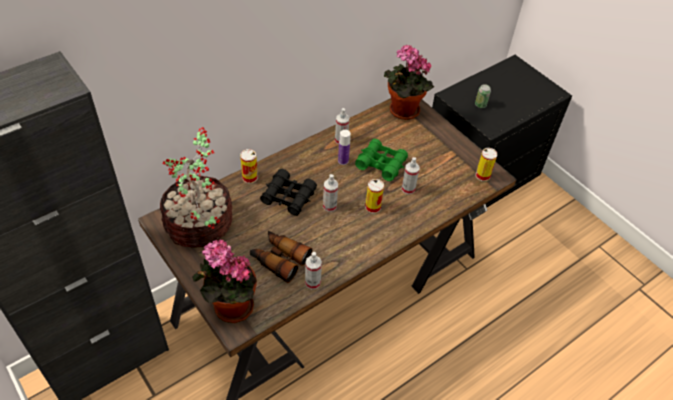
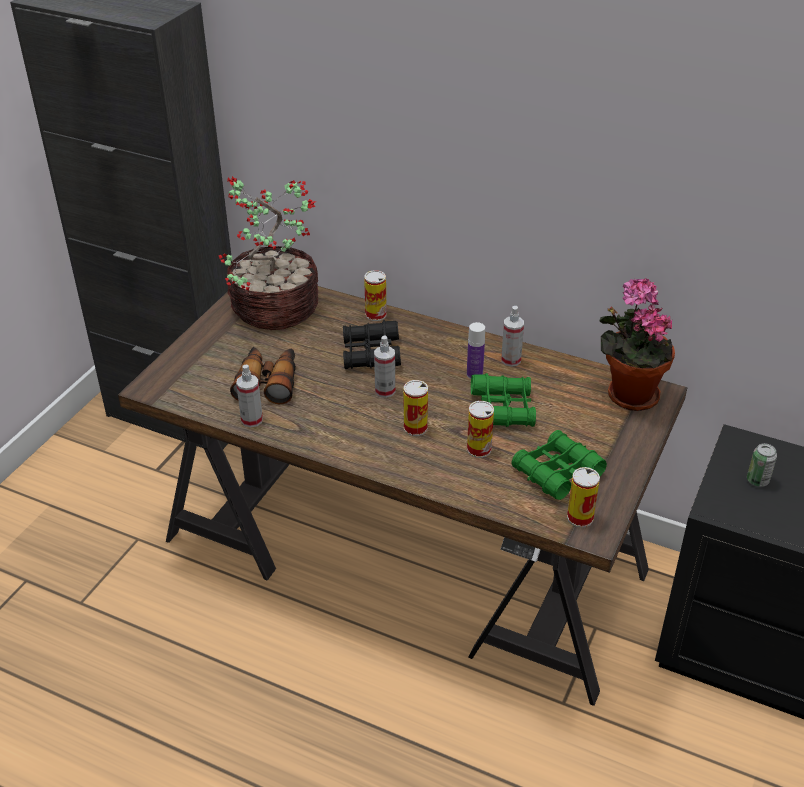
camera: 65 degrees right, 10 degrees down
(230, 307) = (175, 372): potted plant -> none
(408, 189) = (479, 449): spray bottle -> can
(445, 167) = (557, 472): none -> green binoculars

